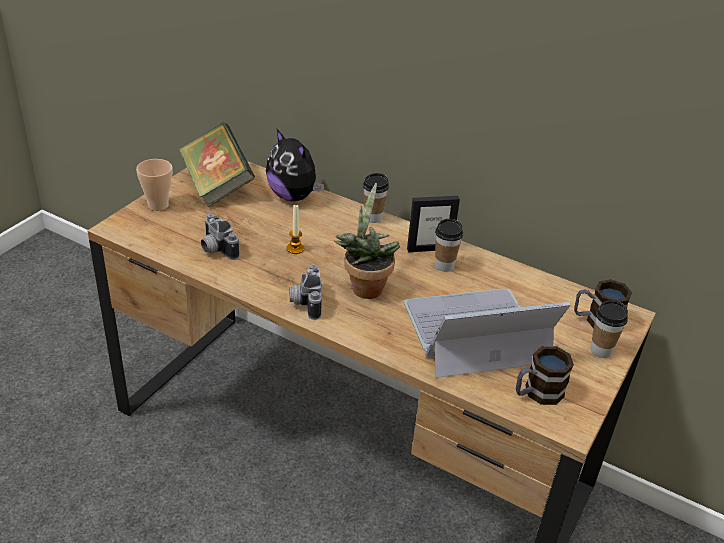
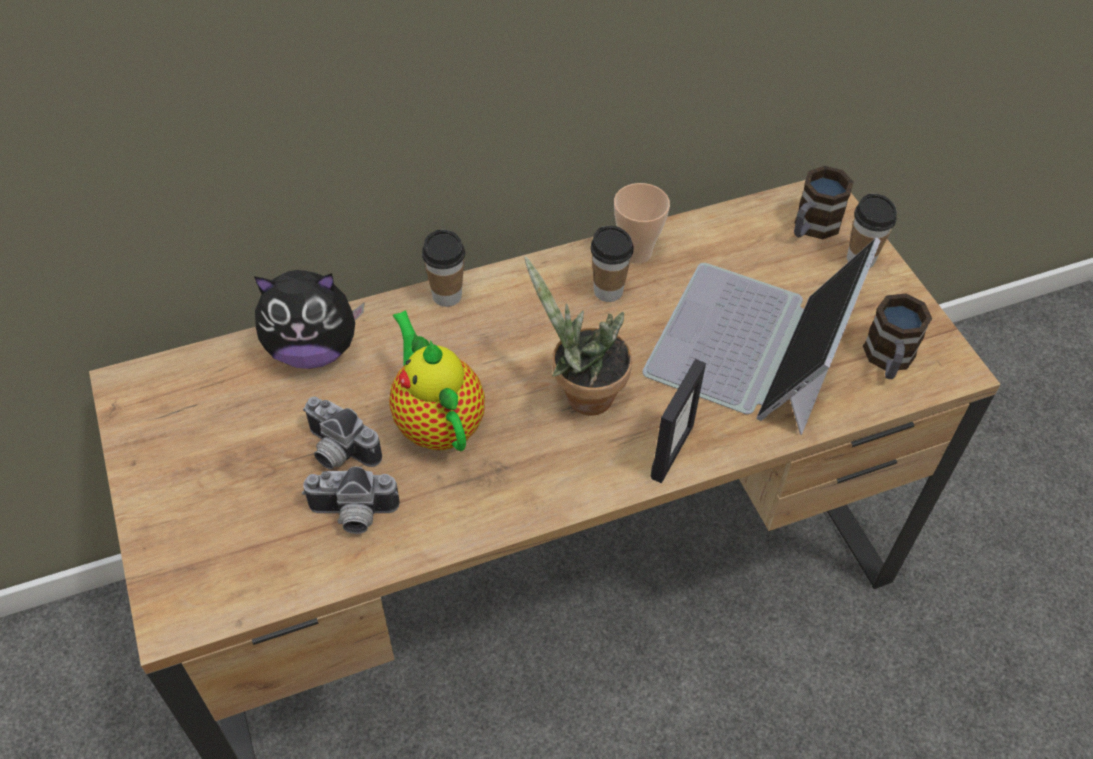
camera: 50 degrees left, 15 degrees up
(158, 205) = (169, 530): cup -> cup (636, 252)
(217, 186) = (194, 425): book -> none
(295, 248) = (437, 421): candle -> teapot
(305, 301) = (560, 479): camera -> camera (337, 452)
(429, 248) = (562, 282): picture frame -> picture frame (671, 451)

